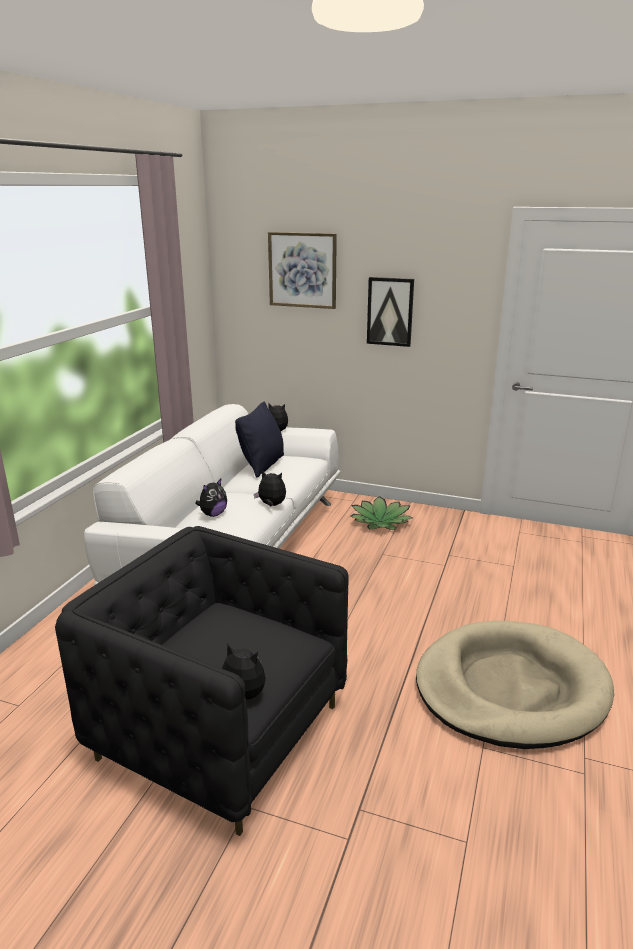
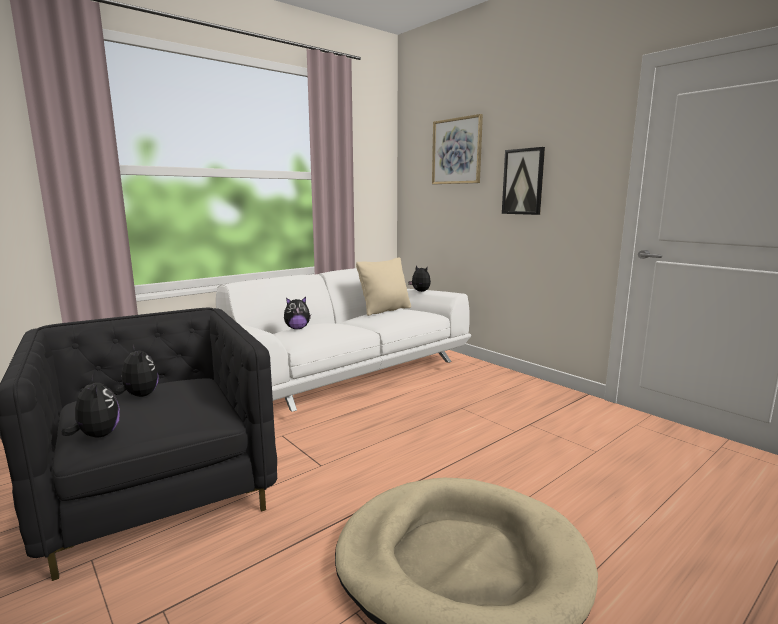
camera: 30 degrees right, 10 degrees down
(262, 465) = (385, 310): black pillow -> beige pillow
(271, 505) = (350, 331): plush toy -> plush toy (139, 396)
(381, 521) = (489, 385): potted plant -> none

